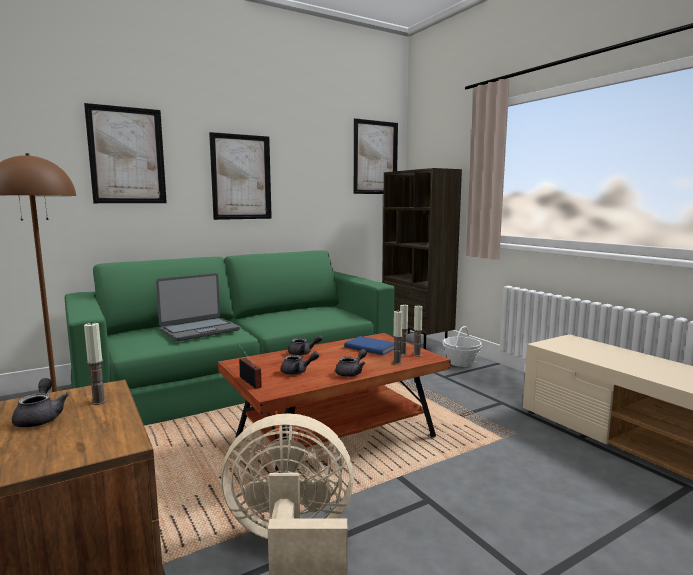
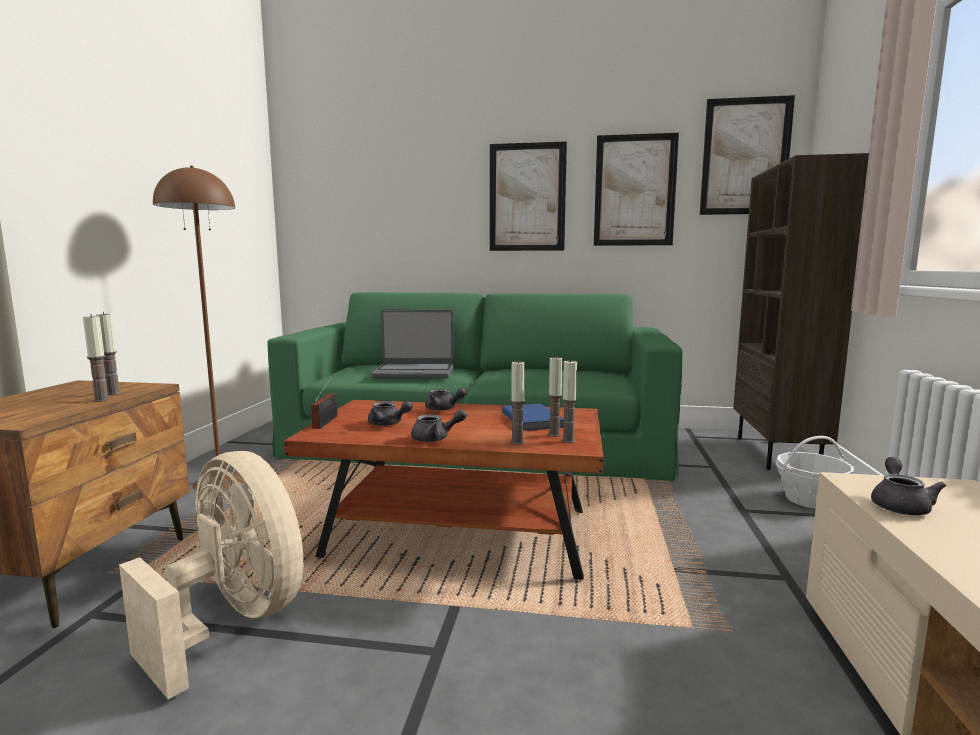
camera: 40 degrees right, 0 degrees up
(41, 418) = (60, 394): grey teapot -> grey teapot (899, 505)
(114, 409) = (101, 400): none -> candle
(127, 156) = (401, 180): picture -> picture (634, 190)

